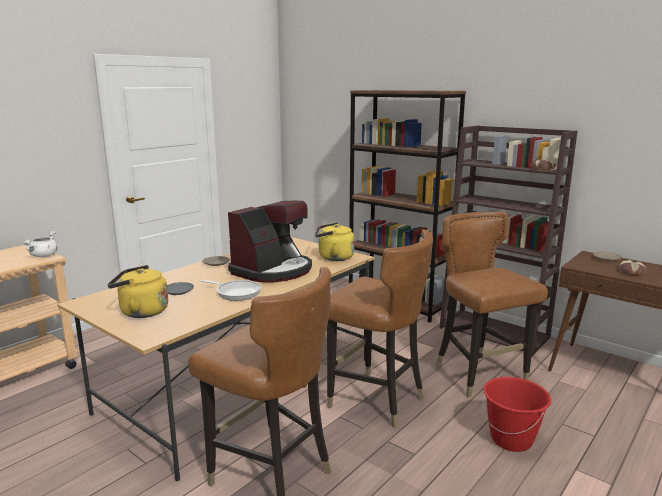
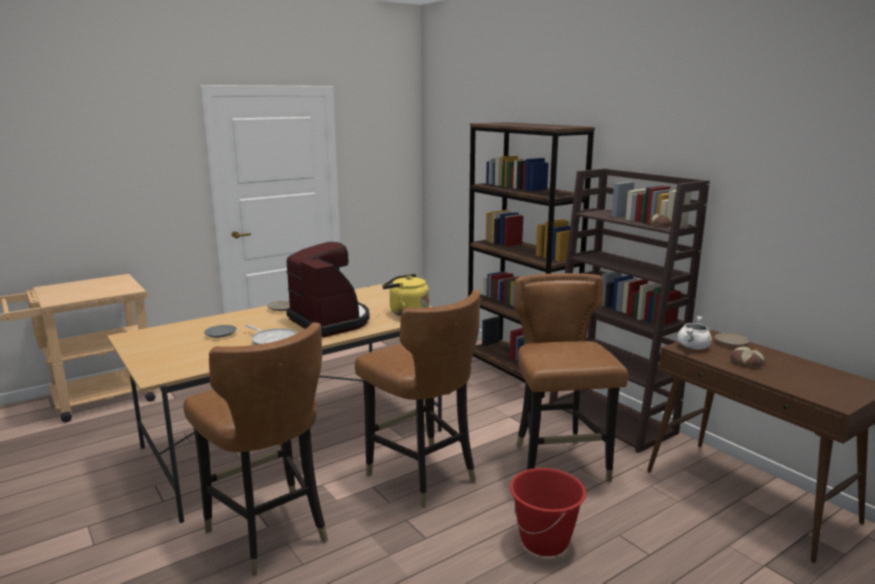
camera: 15 degrees right, 0 degrees up
(44, 256) = (128, 287): white cooking pot -> white cooking pot (693, 347)
(141, 312) = (170, 351): yellow kettle -> none
(273, 270) = (330, 321): coffee machine -> coffee machine turned 90 degrees counterclockwise

